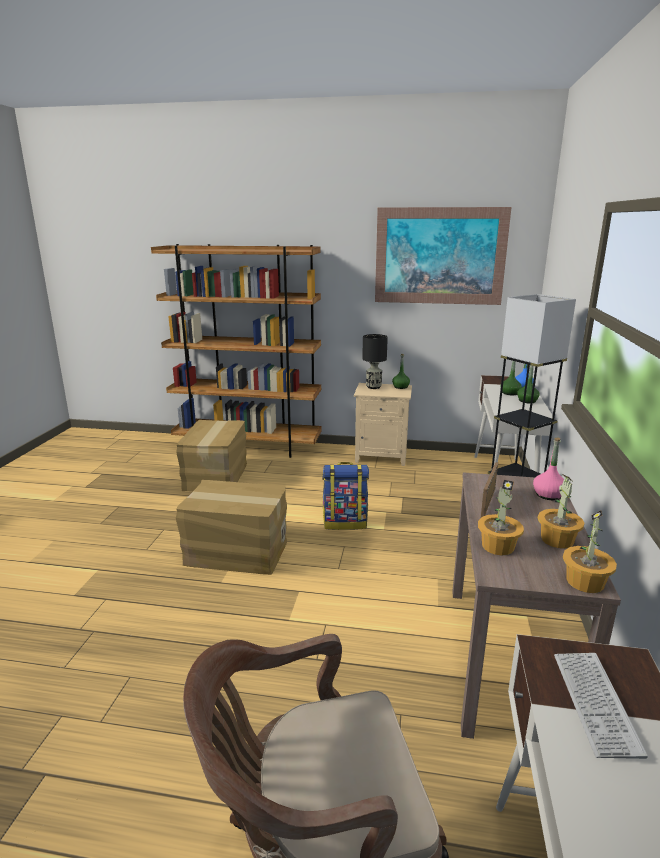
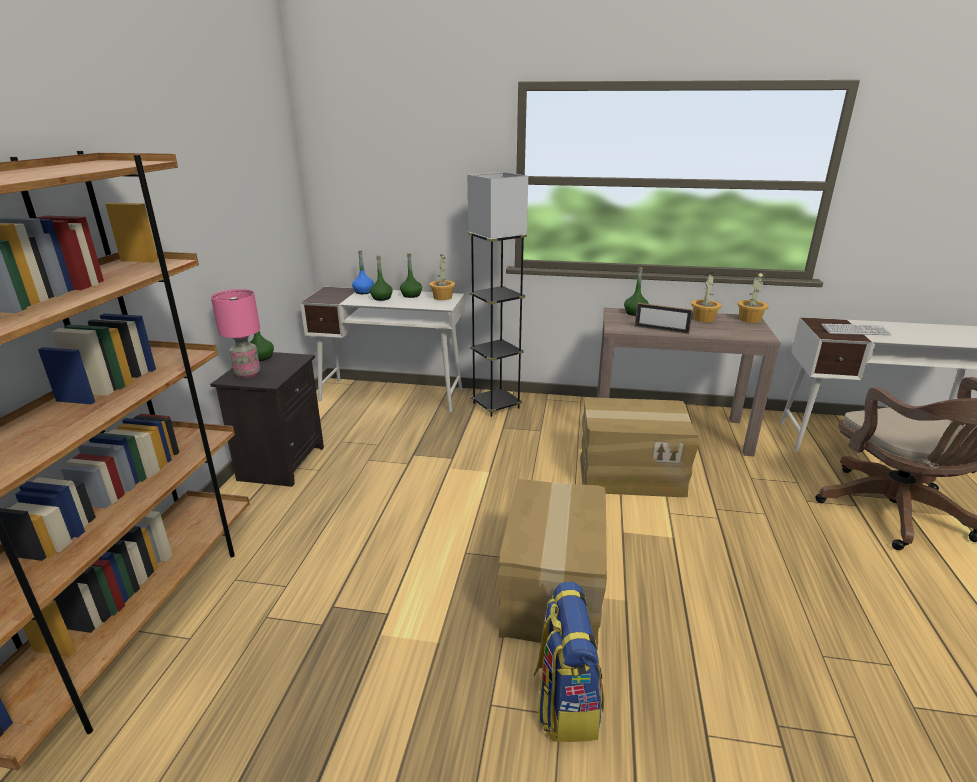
camera: 90 degrees left, 5 degrees up
(217, 476) = (277, 657): cardboard box -> cardboard box (631, 474)
(345, 522) = (473, 498): backpack -> backpack (565, 702)
(373, 387) = (247, 374): black table lamp -> pink table lamp
(382, 456) = (281, 462): beige nightstand -> black nightstand
(439, 256) = (231, 153): picture -> none
(498, 546) = (726, 333): potted plant -> potted plant (442, 297)
(548, 495) = (635, 313): pink bottle -> green bottle

